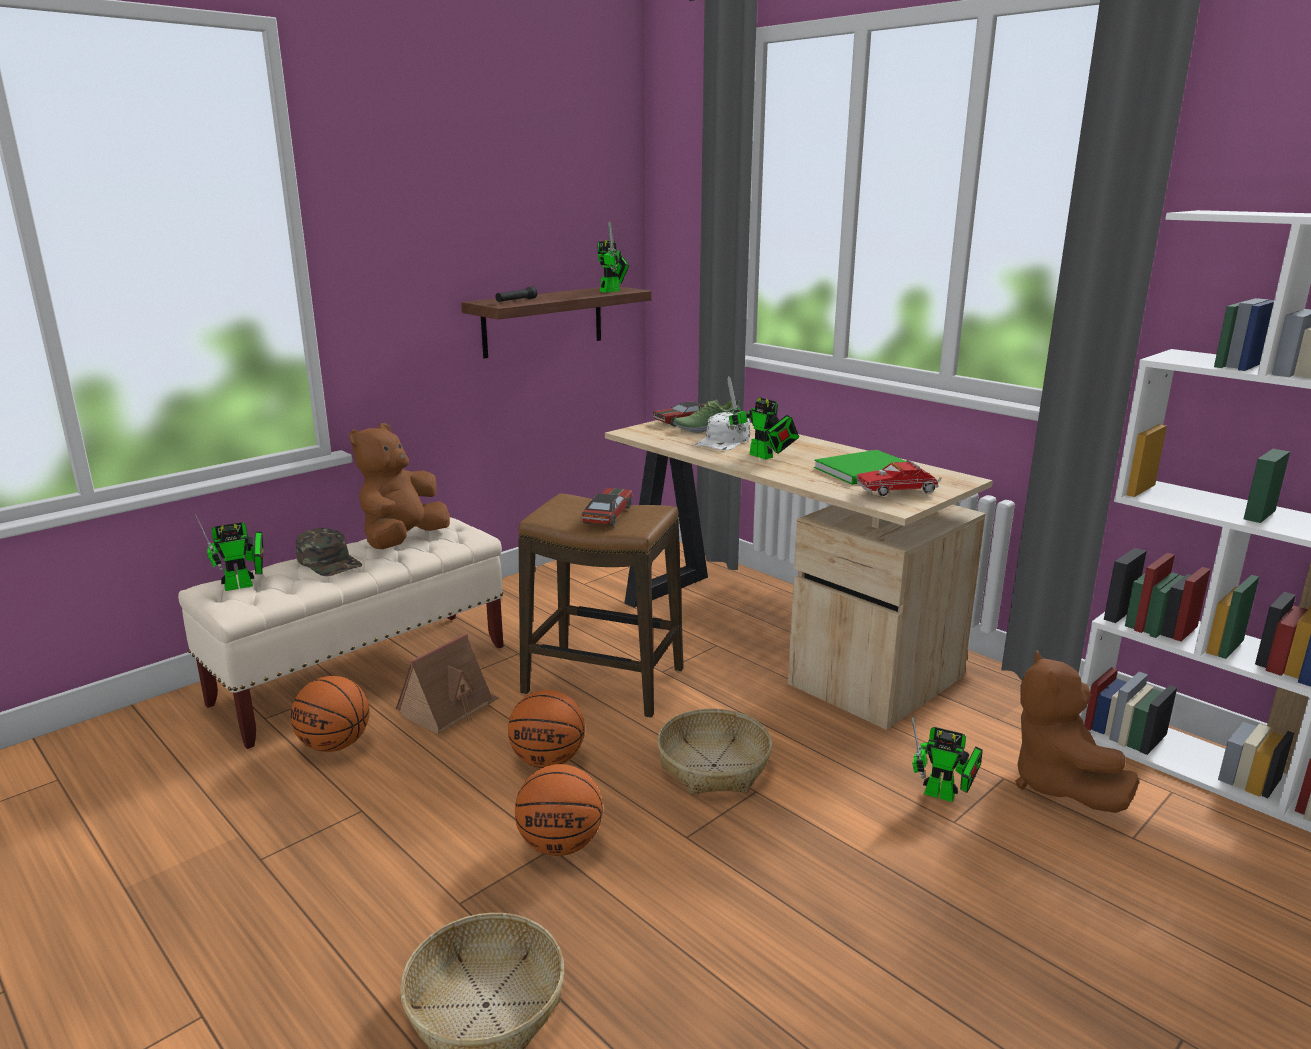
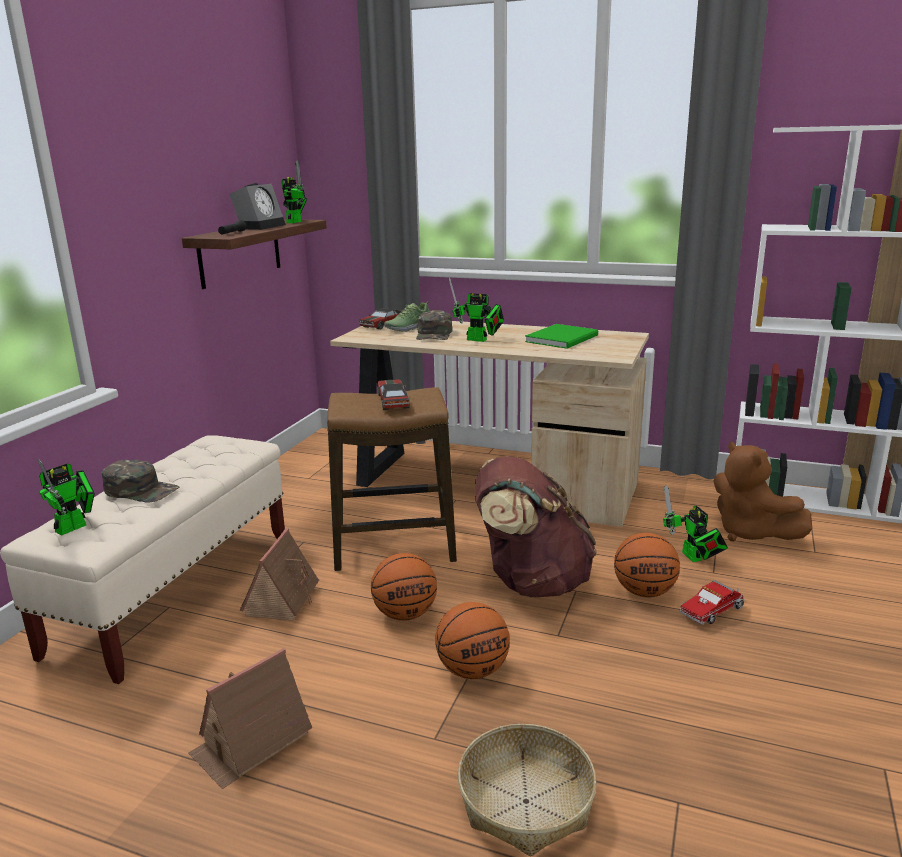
camera: 25 degrees left, 0 degrees up
(302, 843) = (251, 742): none -> toy house
(335, 745) = (204, 656): basketball -> basketball (644, 592)
(402, 541) = (192, 461): brown plush toy -> none
(564, 294) = (260, 226): none -> alarm clock
(713, 765) = (531, 582): basket -> brown backpack
(723, 441) = (434, 334): white cap -> green cap
(900, 492) = (604, 348): toy truck -> toy truck (713, 611)
(944, 795) = (693, 558): toy robot -> toy robot turned 75 degrees clockwise

